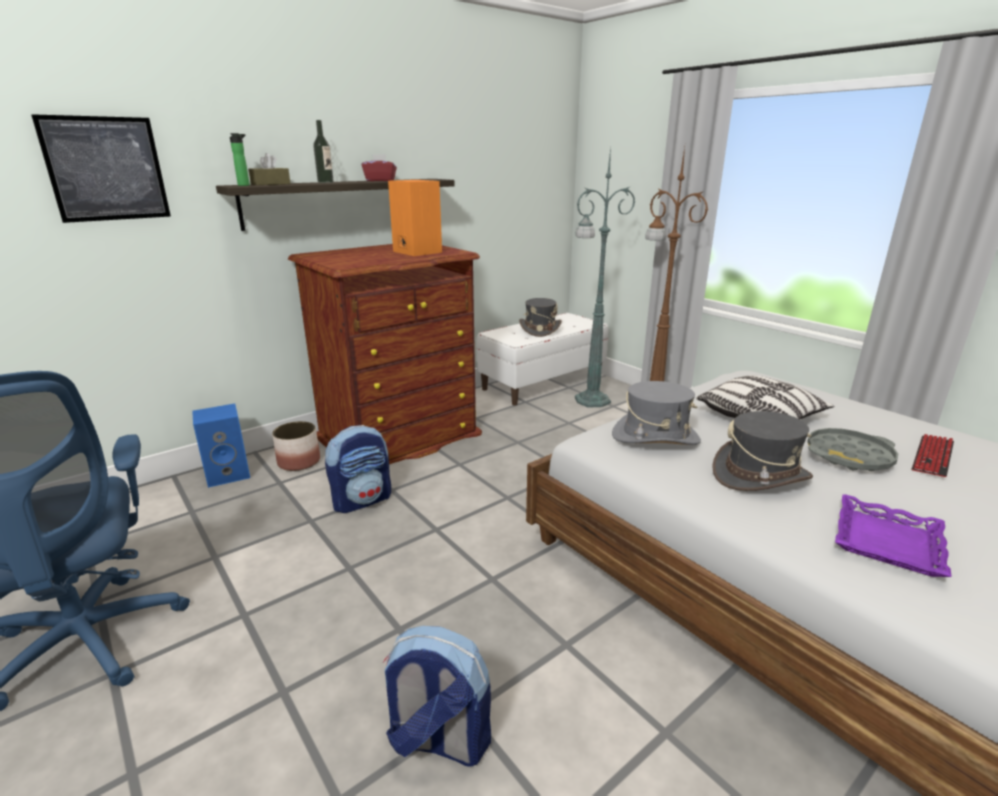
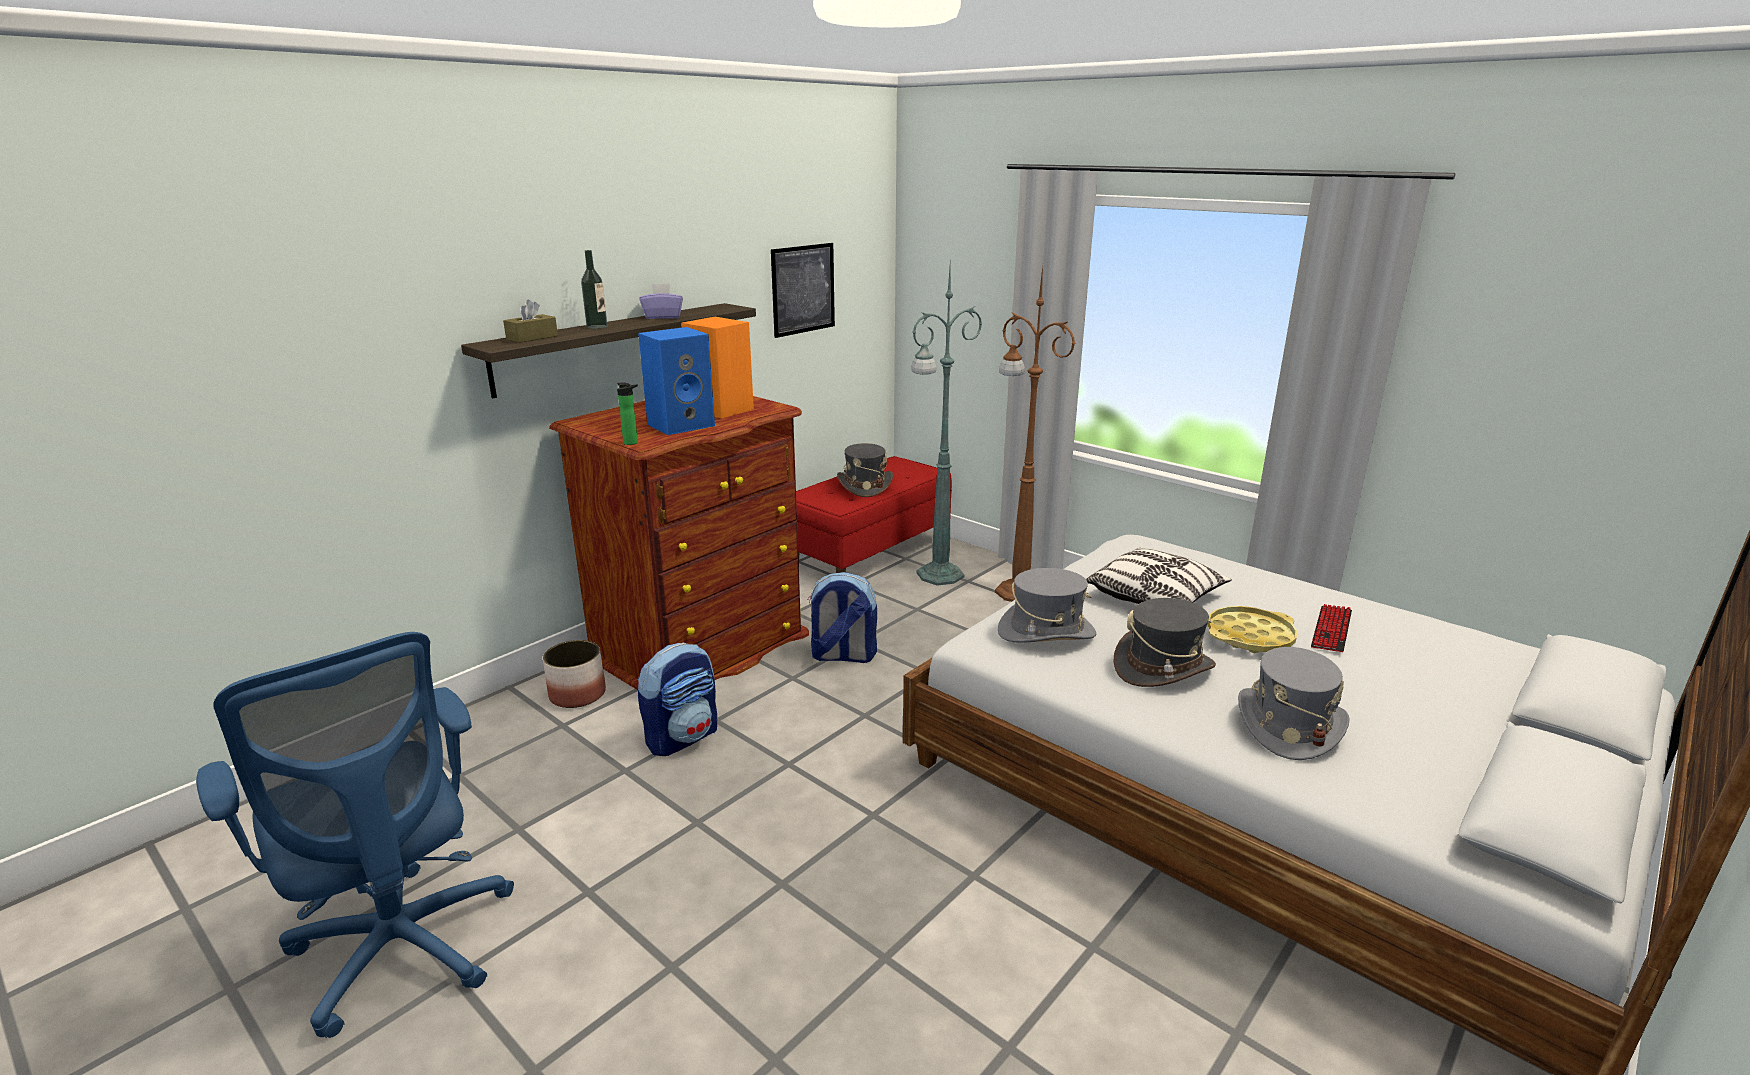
camera: 10 degrees left, 0 degrees up
(106, 169) = (330, 340): picture -> picture (803, 289)
(229, 474) = (487, 720): blue speaker -> blue speaker (682, 424)
(245, 185) = (504, 345): bottle -> bottle (632, 443)
(380, 180) = (663, 317): red tissue box -> purple tissue box
(438, 740) = (862, 988): backpack -> backpack (842, 656)
(542, 383) = (869, 554): white bench -> red bench
(849, 456) = (1250, 636): grey tray -> yellow tray
(886, 541) = (1288, 726): purple tray -> grey hat

